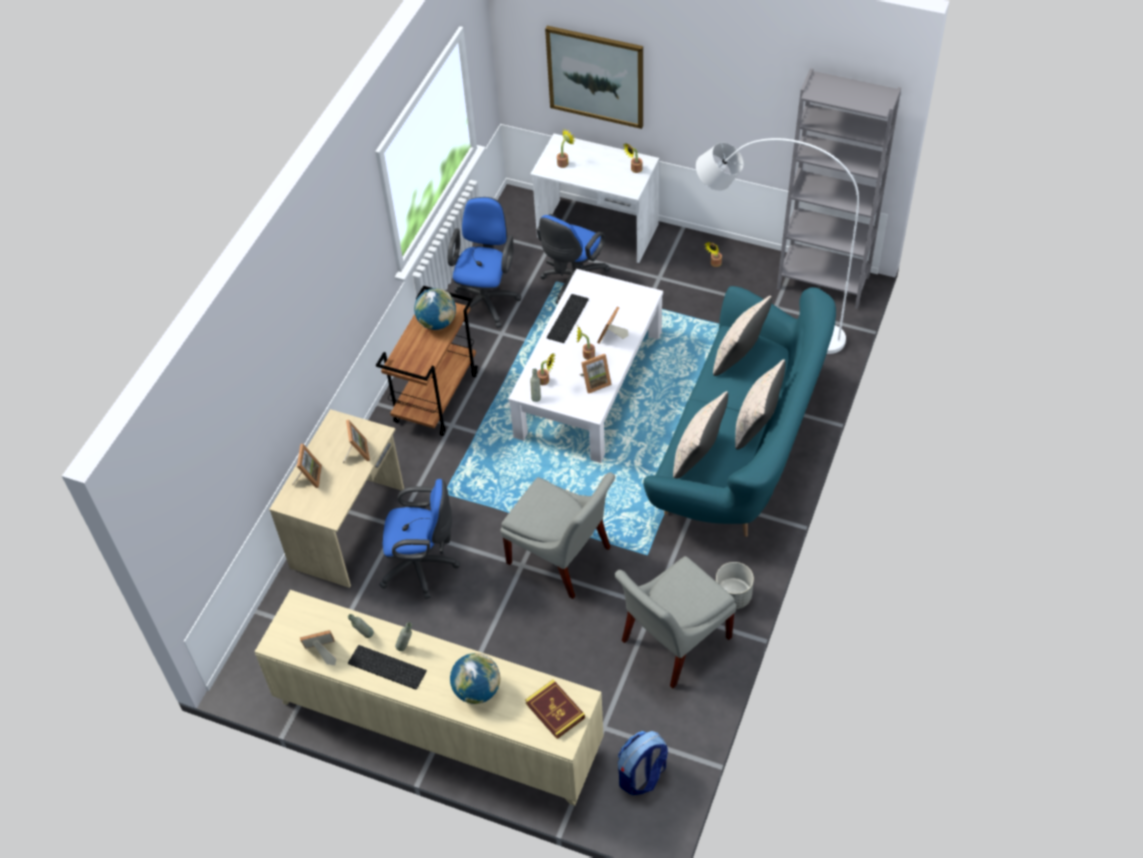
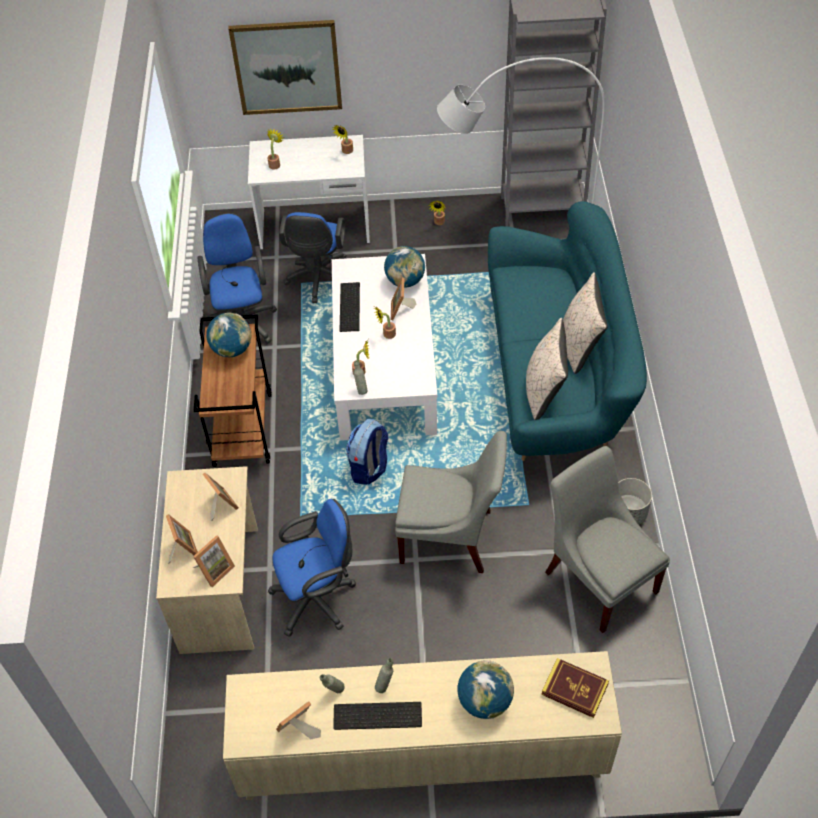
camera: 25 degrees left, 0 degrees up
(595, 382) = (410, 357): picture frame -> picture frame (214, 569)
(630, 311) = (405, 281): none -> globe
(642, 776) = (646, 719): backpack -> backpack (369, 468)
(672, 641) = (598, 577): grey chair -> grey chair turned 120 degrees clockwise
(739, 357) = (527, 290): beige pillow -> none

